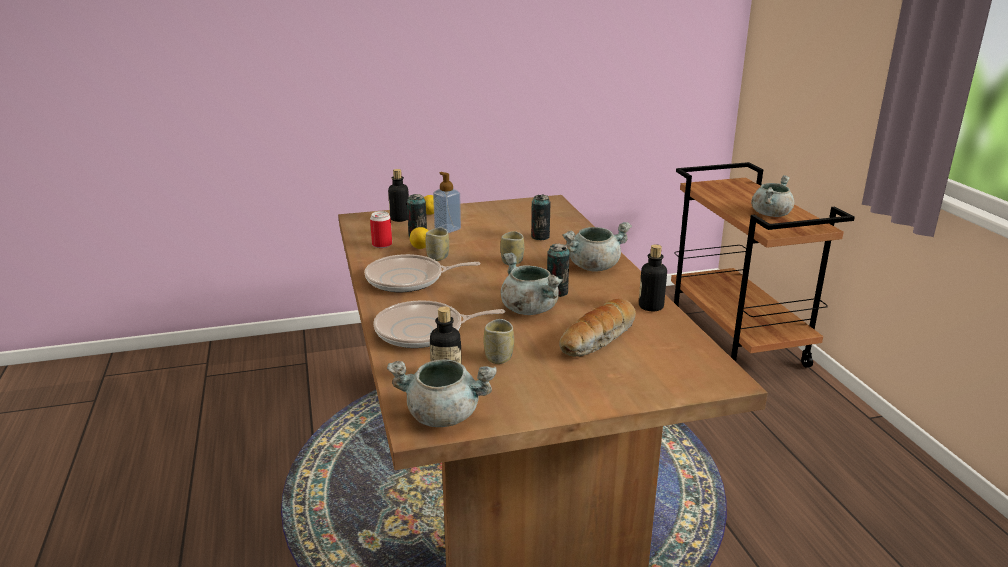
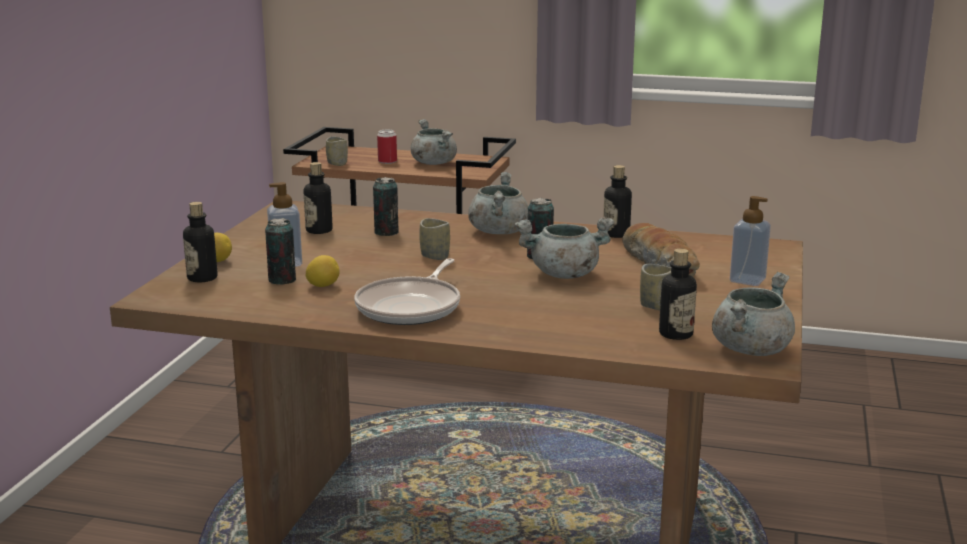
camera: 60 degrees left, 5 degrees down
(382, 245) = (277, 301): can -> can (387, 161)
(424, 331) = (560, 324): frying pan -> none
(437, 257) = (367, 283): cup -> cup (337, 164)
(517, 220) = (319, 230): none -> bottle
(610, 384) = (747, 280): none -> soap dispenser

